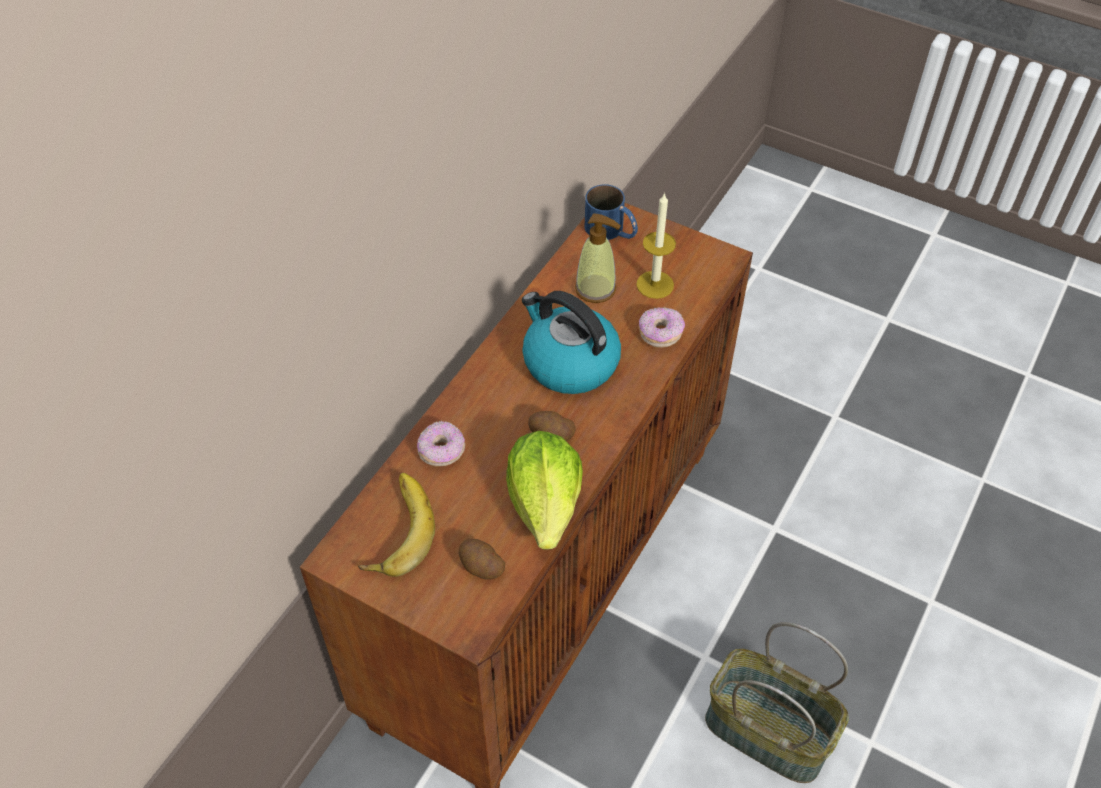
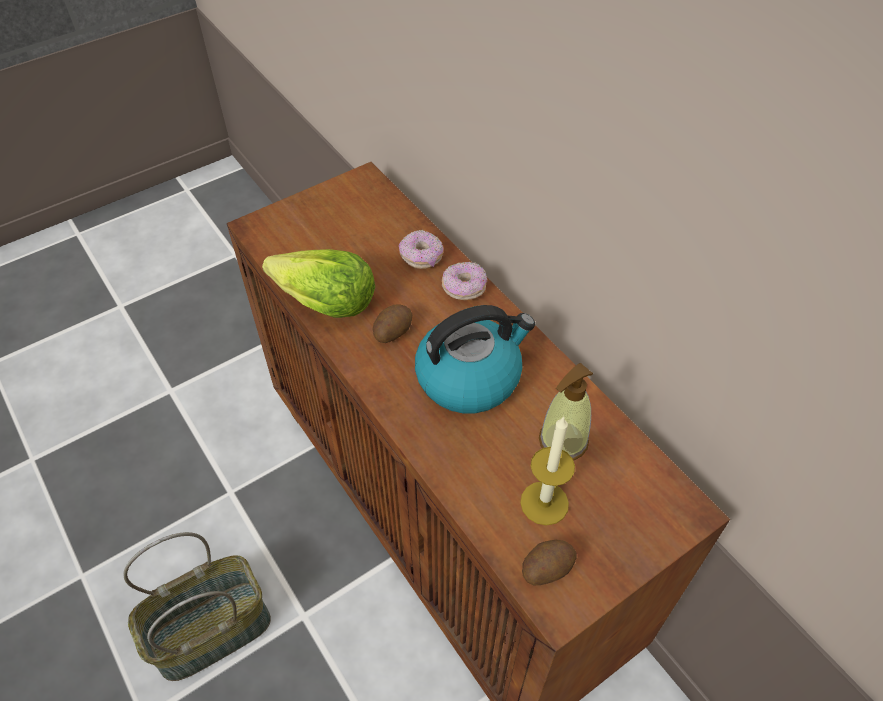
camera: 115 degrees right, 0 degrees up
(395, 529) = (366, 212): banana -> none
(481, 567) = (299, 247): potato -> potato (546, 568)
(611, 231) = (655, 498): blue mug -> none
(660, 334) = (467, 473): donut -> donut (464, 288)

